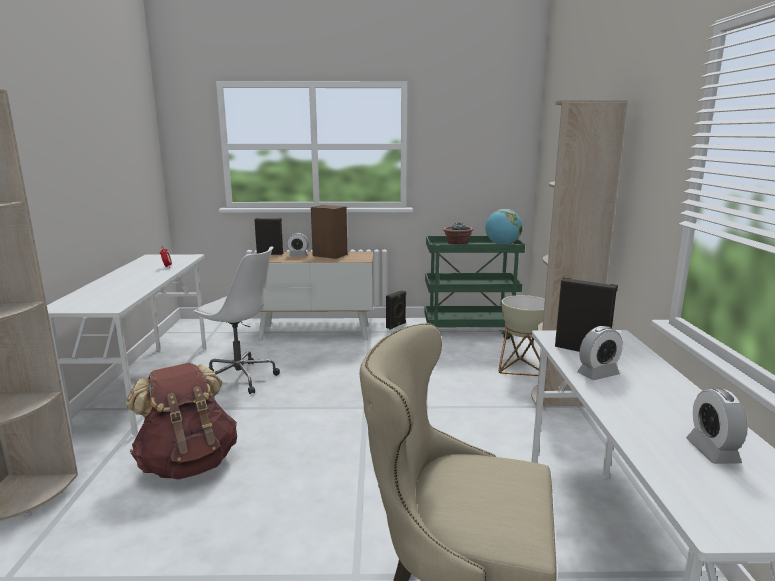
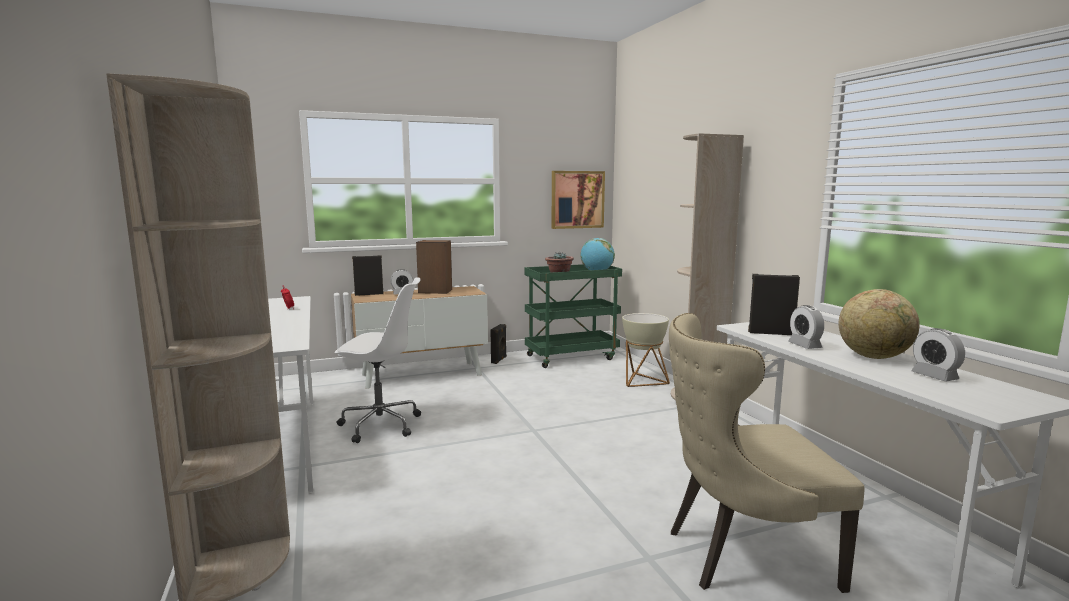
camera: 20 degrees left, 5 degrees down
(188, 463) = (399, 506): brown backpack -> none
(493, 166) = (577, 199): none -> picture
(598, 374) = (804, 345): alarm clock -> alarm clock turned 120 degrees clockwise
(668, 405) = (874, 357): none -> globe

